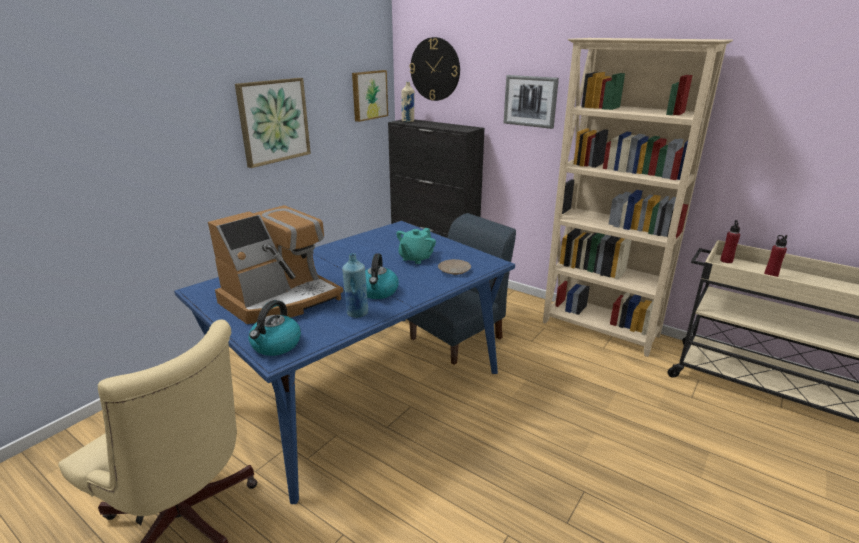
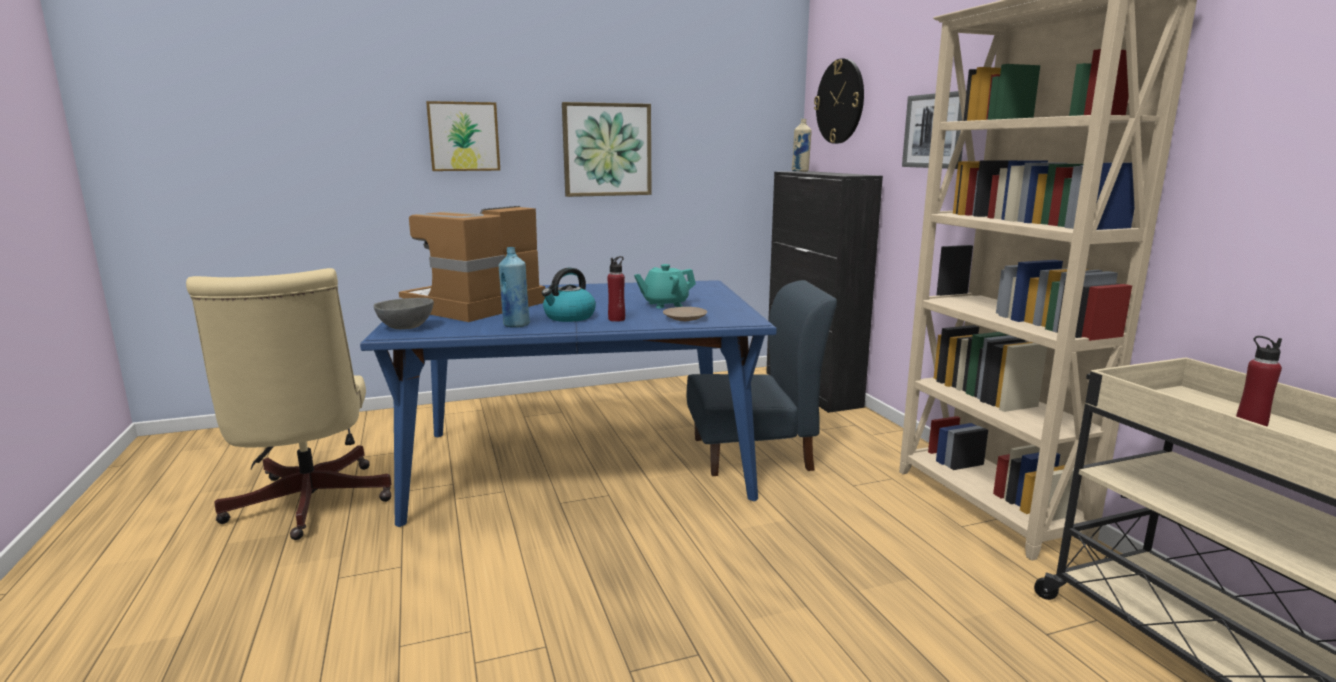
camera: 35 degrees right, 10 degrees down
(276, 345) = (407, 328): kettle -> grey bowl
(281, 300) = (475, 306): coffee machine -> coffee machine turned 135 degrees clockwise
(368, 95) = (756, 136): picture -> picture (463, 136)
(726, 261) = (1186, 395): red bottle -> red bottle (616, 319)

